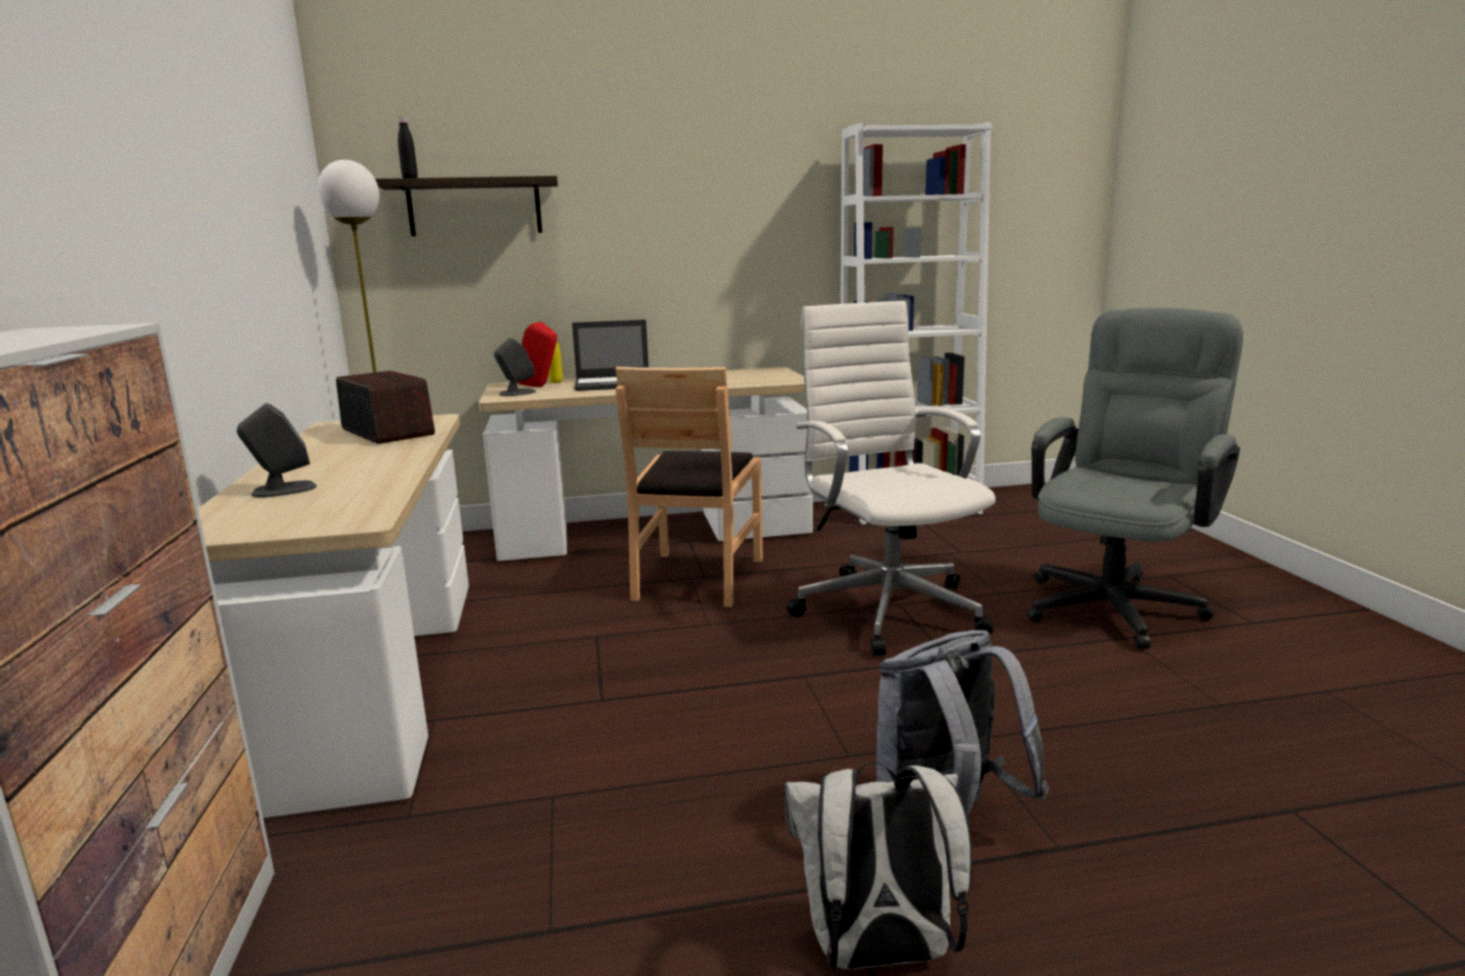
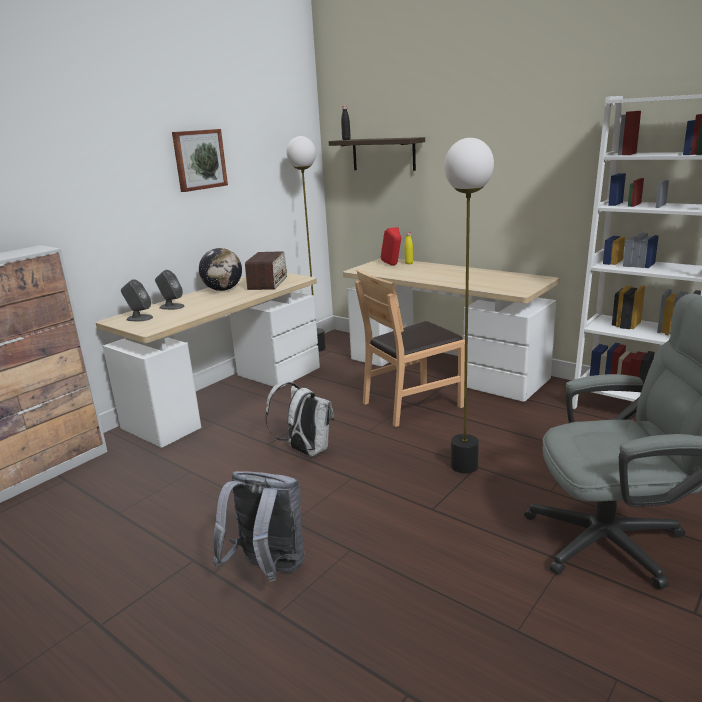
camera: 50 degrees right, 5 degrees up
(217, 173) = (199, 159): none -> picture
(320, 453) = (223, 290): none -> globe
(517, 393) = (371, 268): grey speaker -> grey speaker (139, 318)
(614, 384) = (427, 271): laptop -> none
(877, 954) = (158, 589): white backpack -> white backpack (305, 451)
(887, 608) = (465, 466): white office chair -> floor lamp

